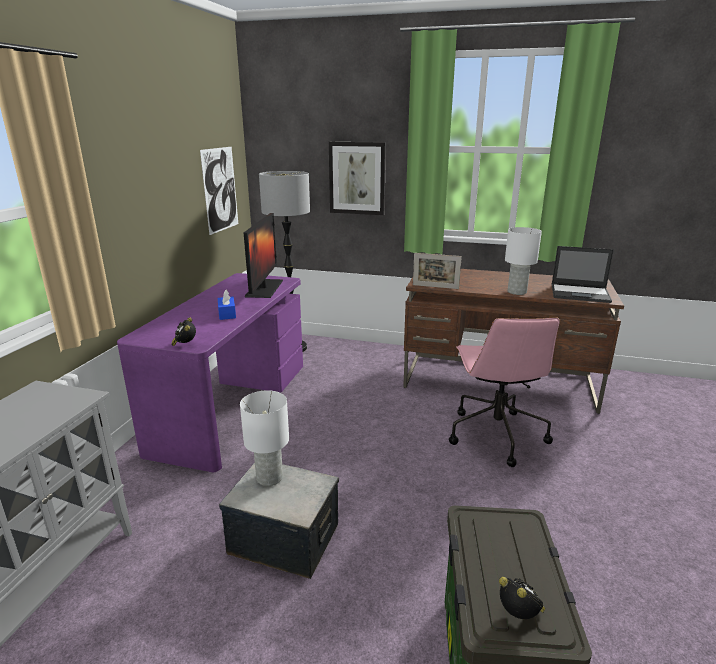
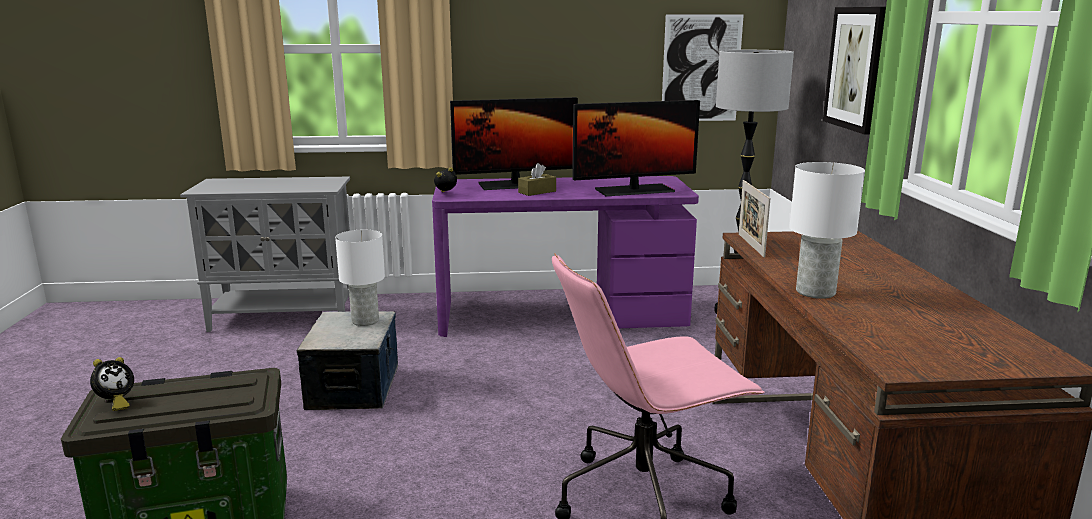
camera: 70 degrees right, 5 degrees down
(190, 317) = (516, 184): none -> monitor
(227, 314) = (537, 192): blue tissue box -> brown tissue box
(580, 293) = (901, 341): laptop -> none

